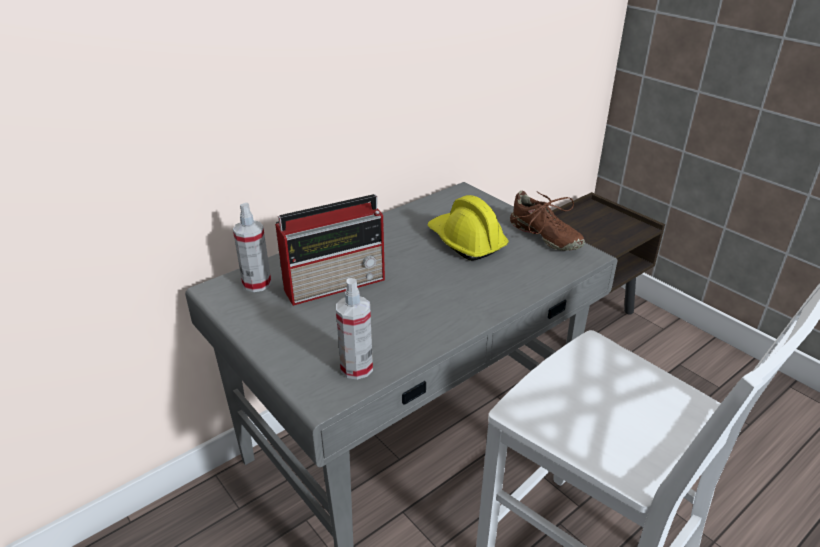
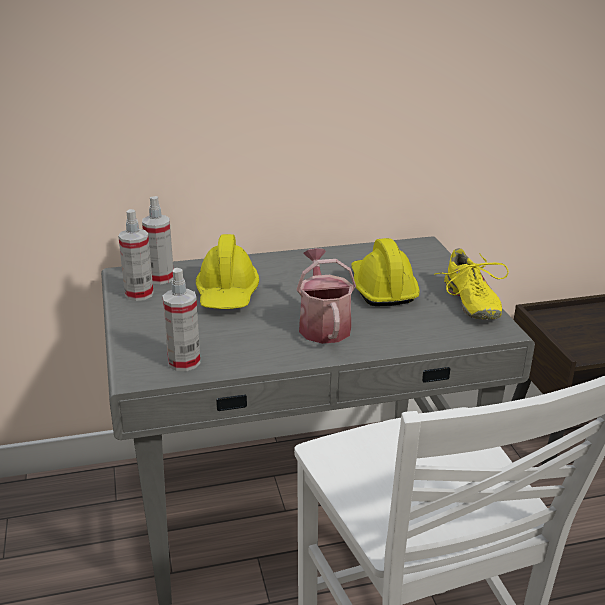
camera: 25 degrees right, 5 degrees down
(249, 307) = (139, 294): none -> spray bottle
(336, 283) = (227, 294): radio -> yellow hard hat
(447, 291) = (323, 325): none -> watering can
(544, 236) = (470, 302): brown shoe -> yellow shoe

